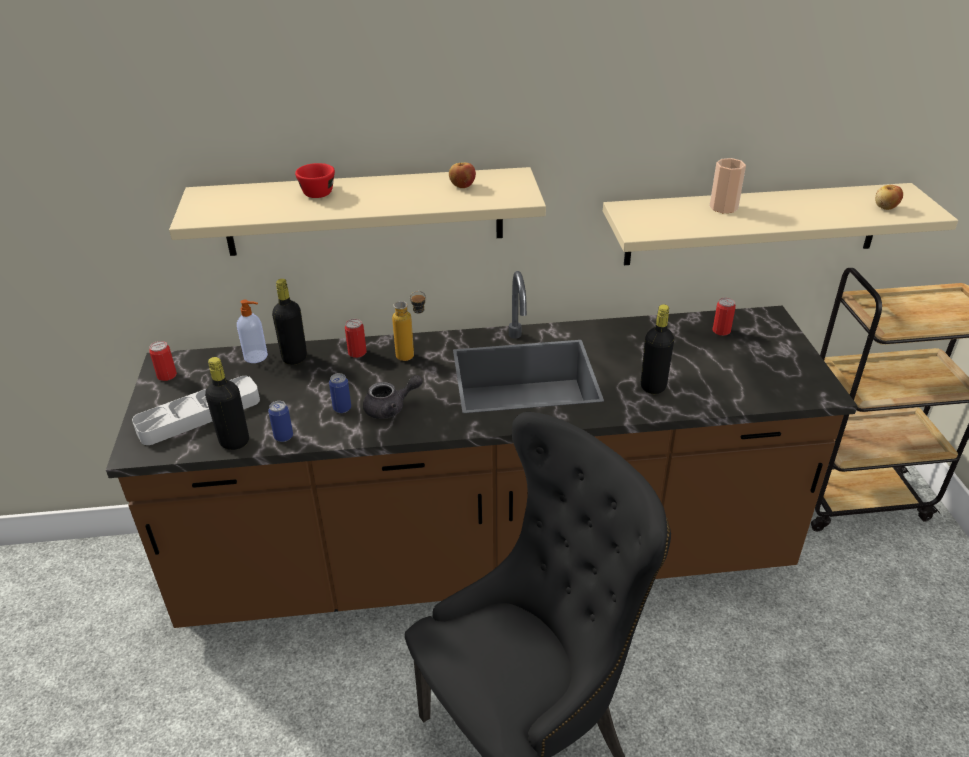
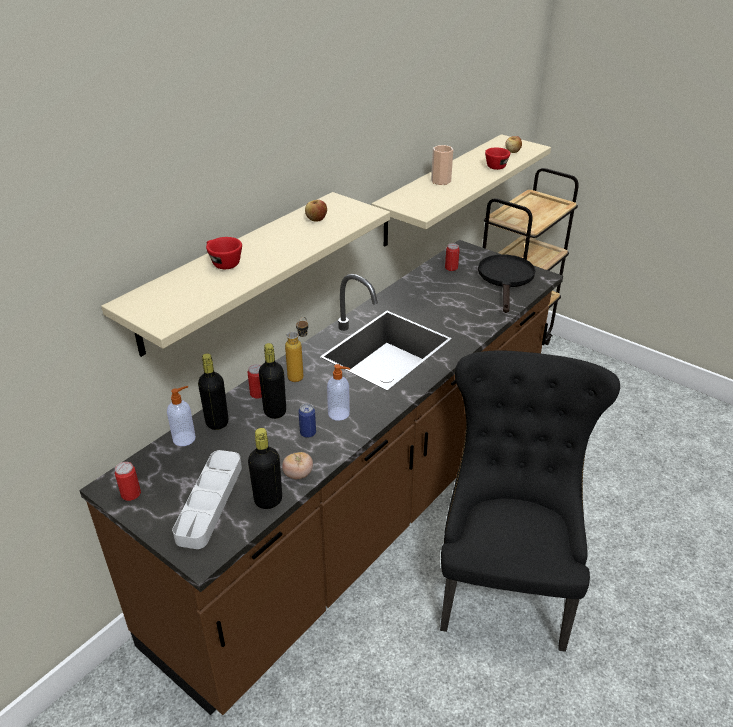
camera: 45 degrees left, 0 degrees up
(283, 436) = (298, 474): can -> tomato
(391, 408) = (339, 414): grey teapot -> soap dispenser
(653, 386) = (463, 316): black bottle -> black bottle (275, 411)
(770, 373) = (506, 279): none -> black frying pan
(830, 216) = (498, 166): none -> red cup

